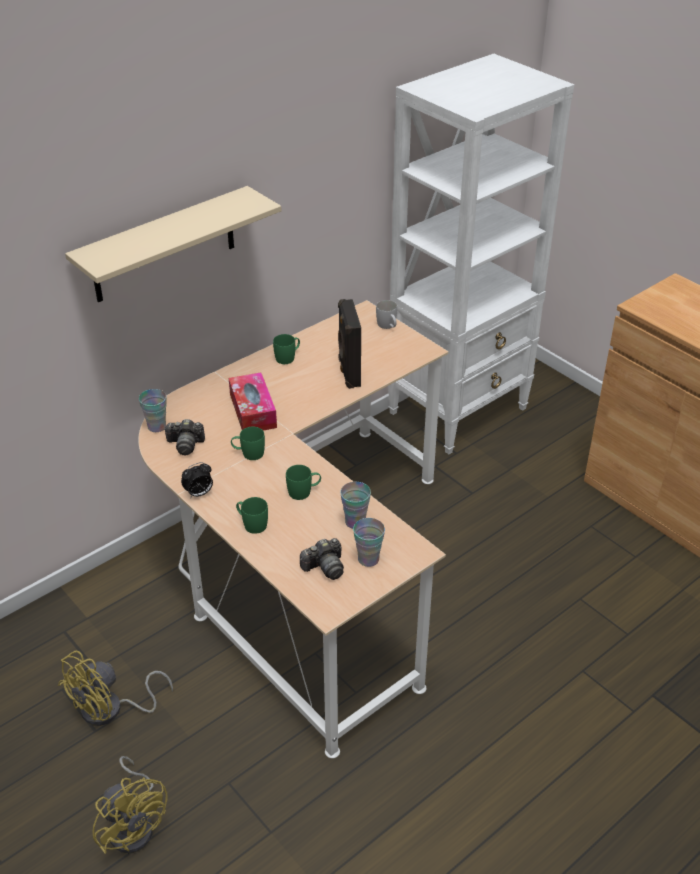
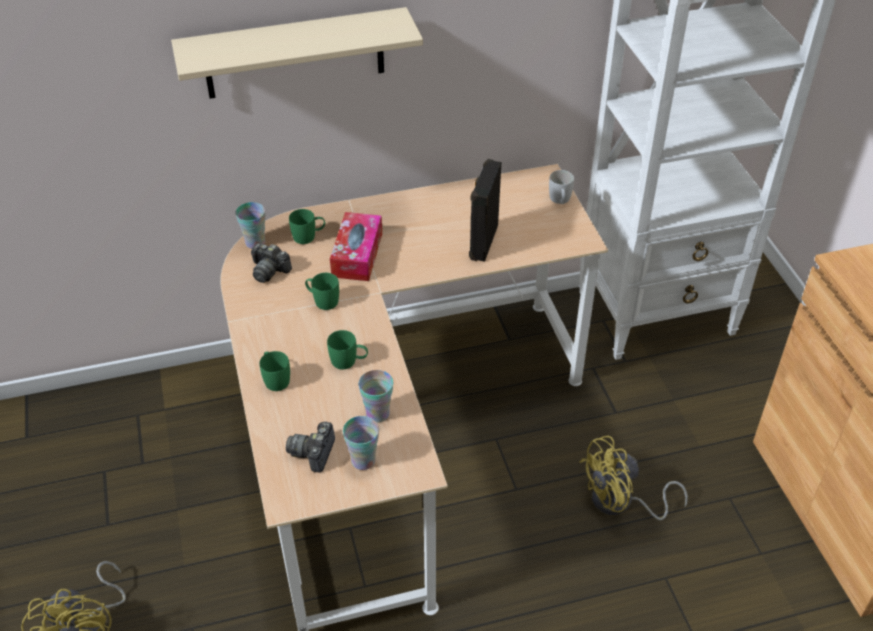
camera: 25 degrees right, 5 degrees up
(111, 710) = (132, 509): yellow fan -> yellow fan (620, 503)
(199, 494) = (247, 328): alarm clock -> none
(288, 357) = (431, 206): green mug -> green mug (308, 236)
(324, 567) = (314, 453): camera -> camera turned 105 degrees clockwise

